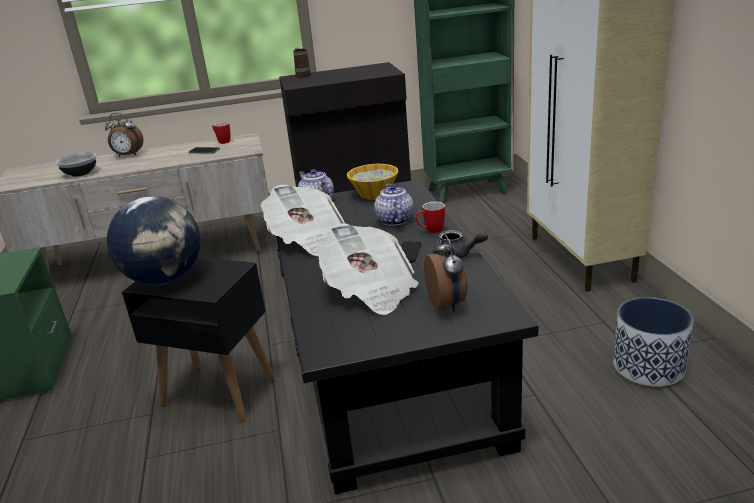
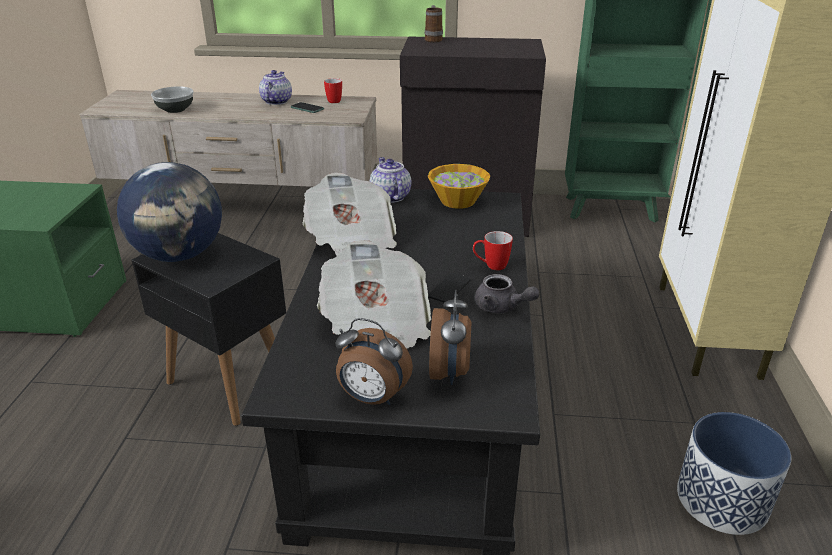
camera: 15 degrees right, 5 degrees up
(128, 155) = (232, 98): alarm clock -> alarm clock (372, 398)
(394, 220) = (459, 241): teapot -> teapot (276, 101)

